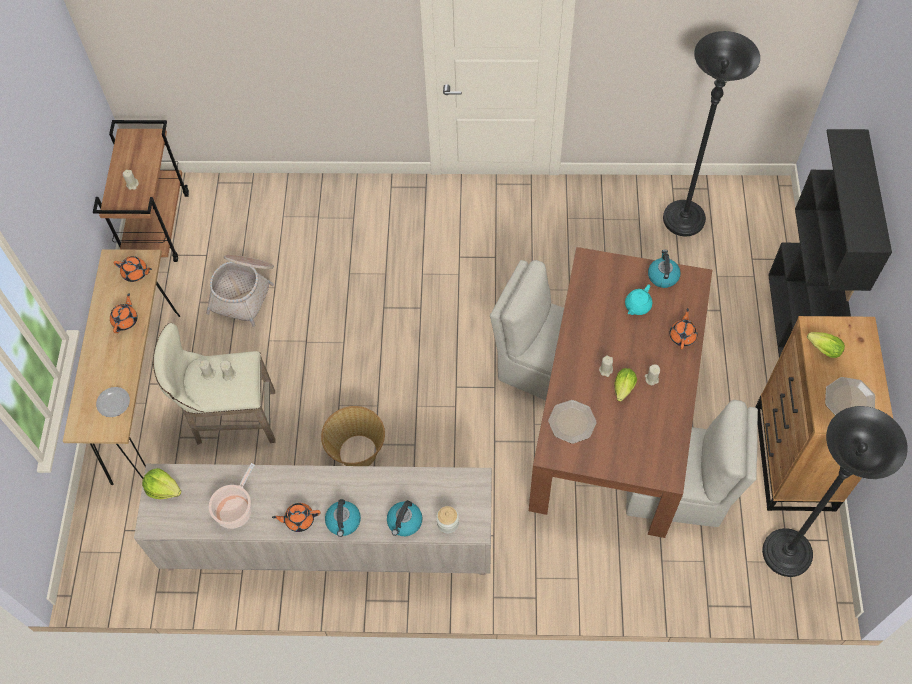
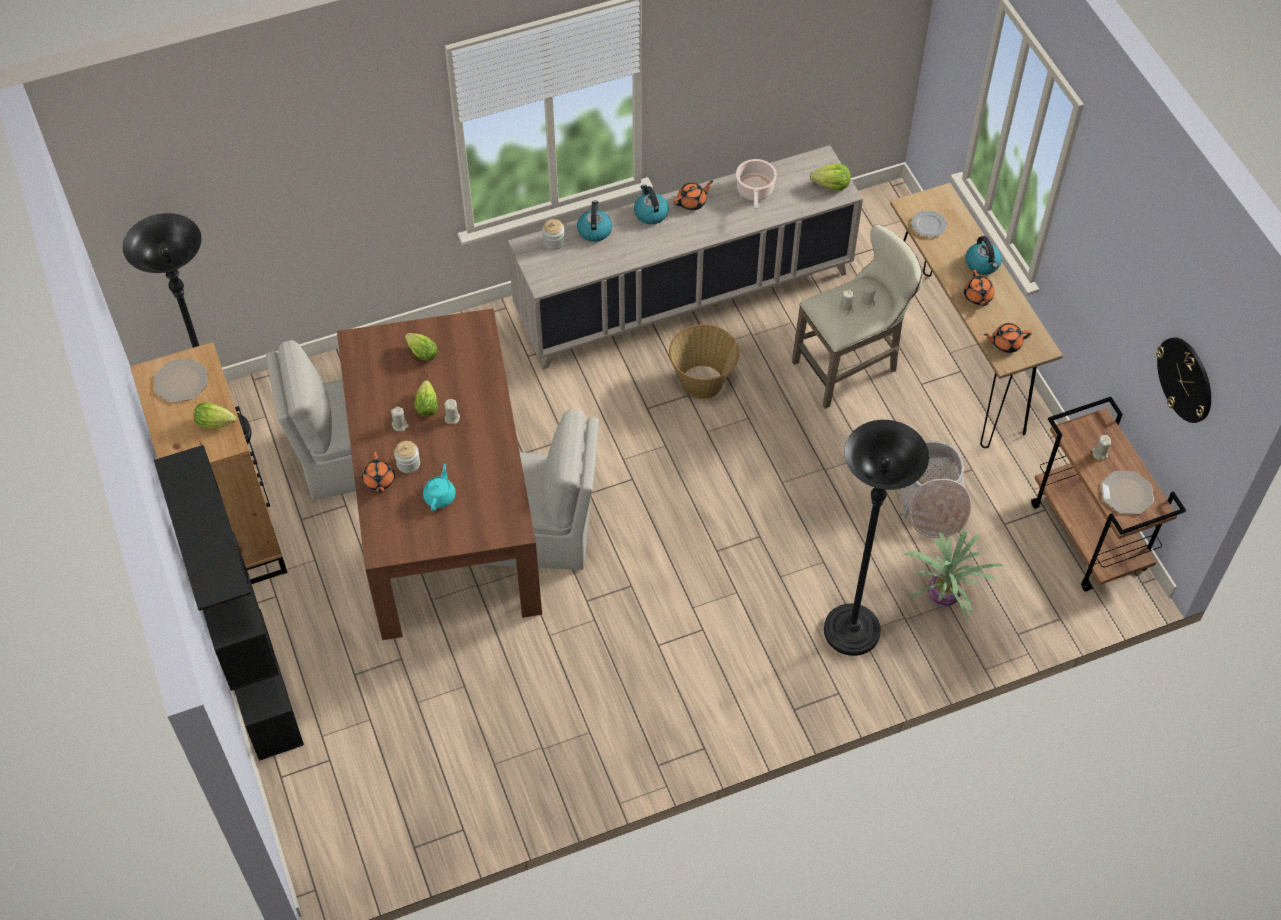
camera: 155 degrees right, 5 degrees down
(69, 95) = (1185, 379): none -> wall clock
(282, 221) = (944, 597): none -> potted plant
(572, 422) = (469, 357): plate -> plate (1126, 493)
(613, 442) = (421, 352): none -> lettuce
(654, 342) = (408, 464): none -> jar
(662, 276) = (421, 541): kettle -> kettle (982, 264)
(683, 220) = (434, 785): black floor lamp -> black floor lamp (851, 631)

